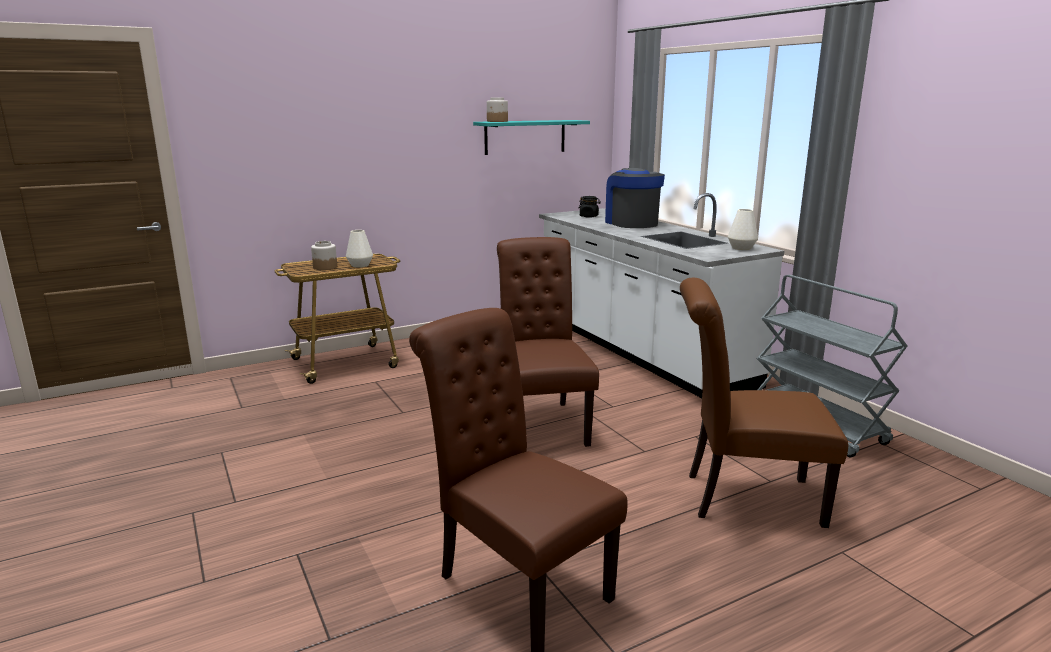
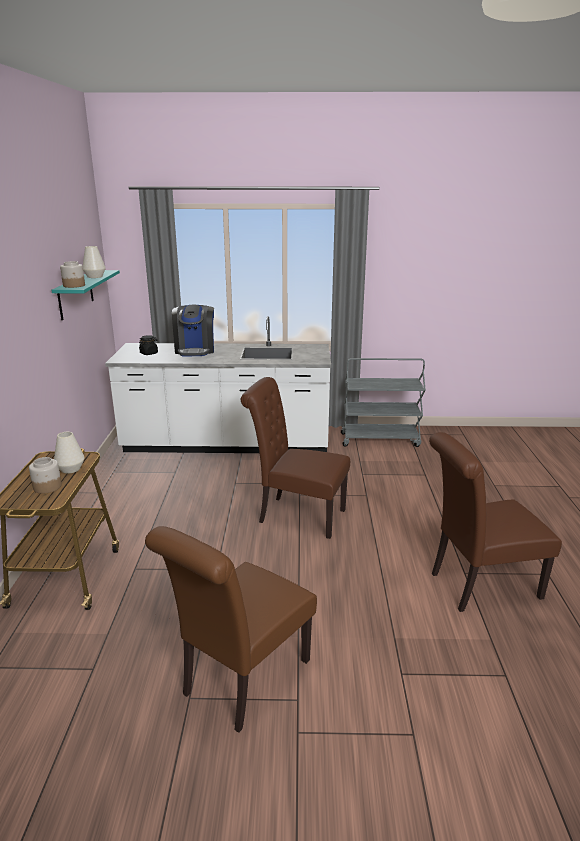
camera: 60 degrees left, 5 degrees up
(631, 223) = (195, 350): coffee machine -> coffee machine turned 105 degrees counterclockwise
(741, 248) = (310, 349): white vase -> white vase (95, 277)
(743, 498) = (436, 488): brown chair -> brown chair (241, 681)

